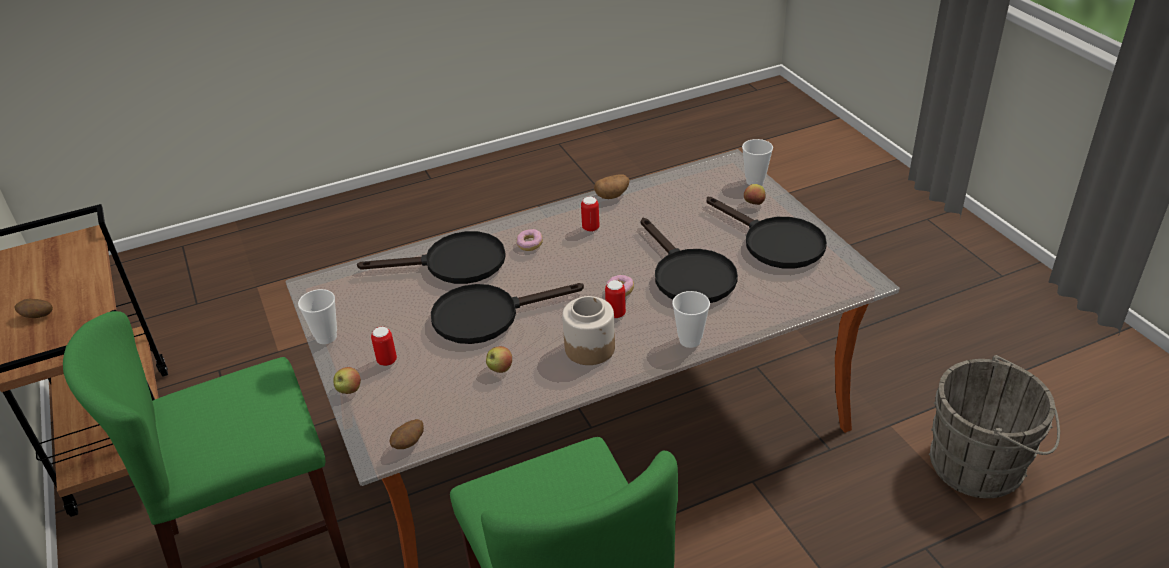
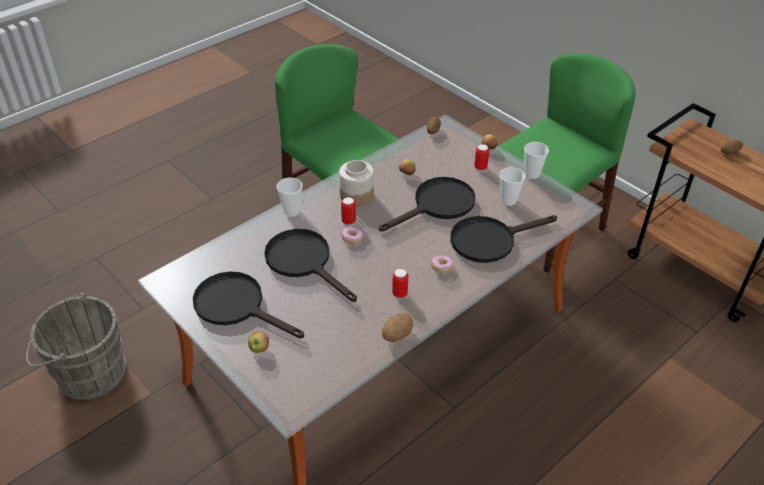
camera: 160 degrees right, 5 degrees up
(755, 181) = (261, 381): cup -> cup (508, 201)

